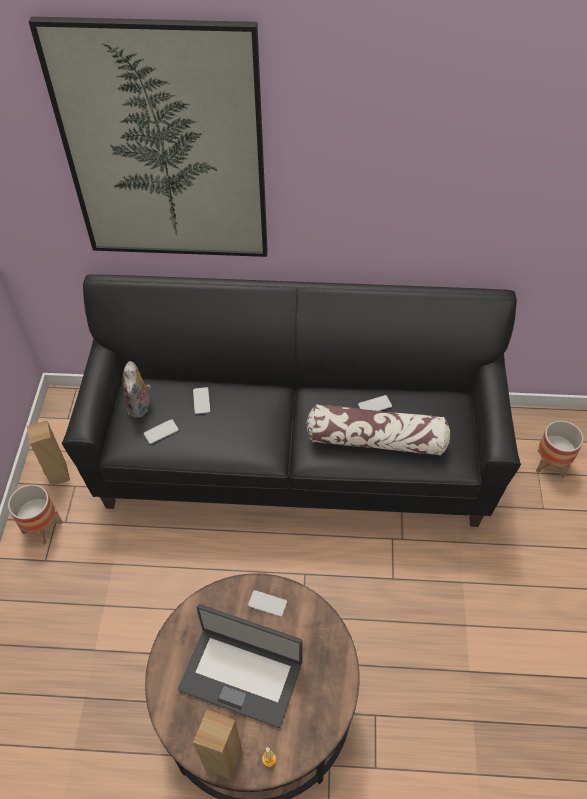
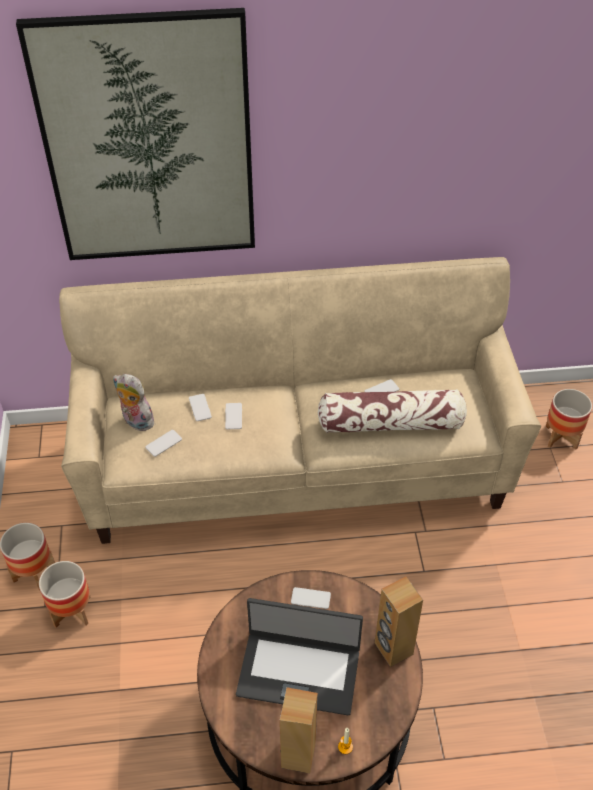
camera: 10 degrees left, 5 degrees down
(58, 474) = (40, 516): brown speaker -> brown speaker (393, 649)
(68, 569) = (72, 611): none -> planter
(141, 406) = (136, 422): plush toy -> plush toy turned 135 degrees clockwise
(230, 413) = (233, 416): none -> phone
(293, 459) = (295, 467): black sofa -> beige sofa

